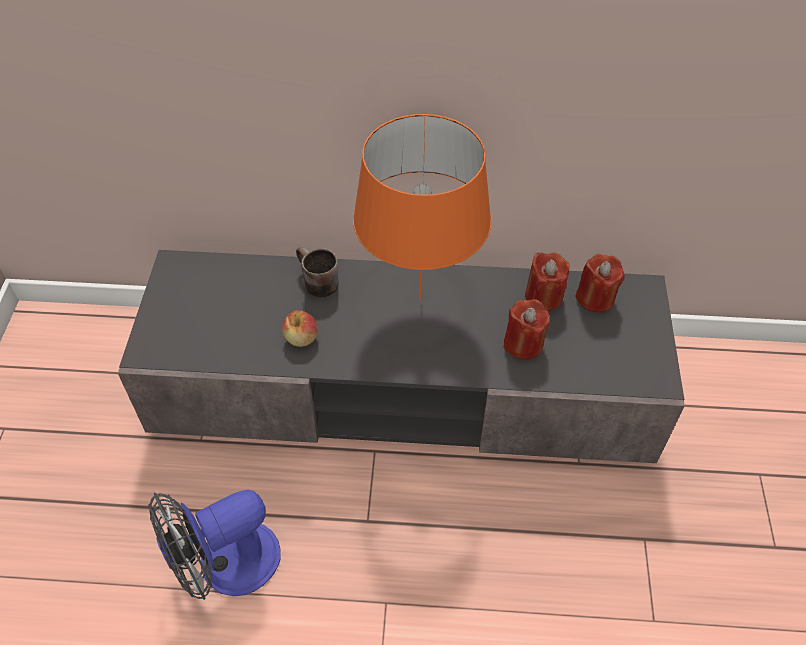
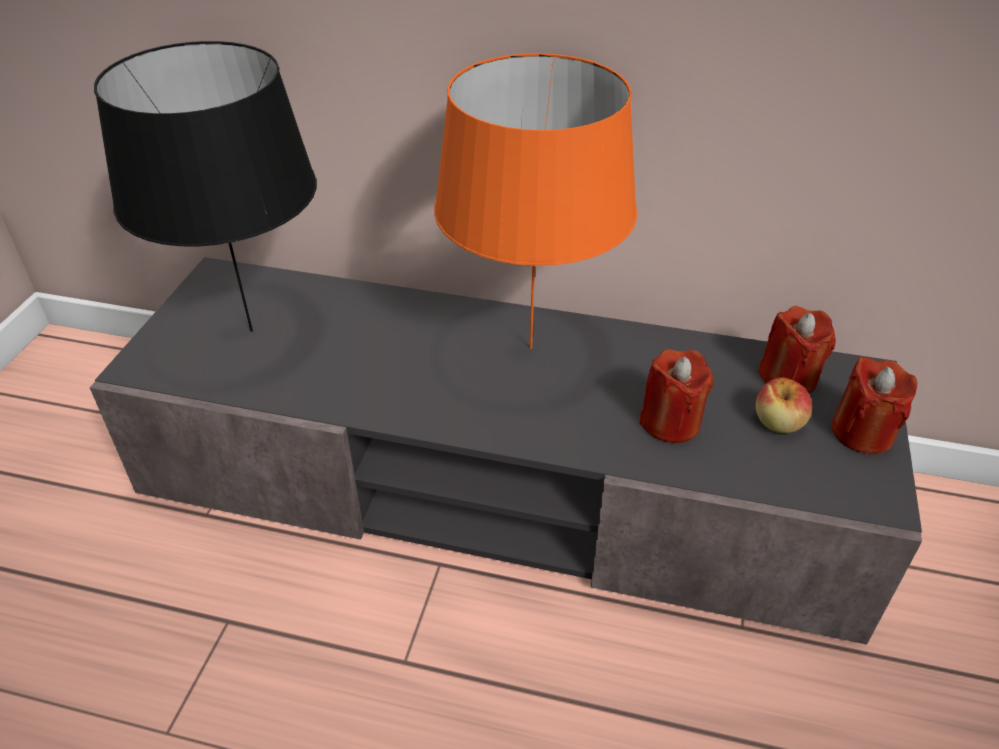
camera: 10 degrees right, 10 degrees down
(217, 311) = (250, 331): none -> black table lamp
(226, 566) = (180, 694): fan -> none
(301, 338) = (351, 376): apple -> apple (778, 422)
(315, 283) = (391, 314): brown mug -> none
(543, 296) = (711, 366): red candle -> red candle (862, 432)

